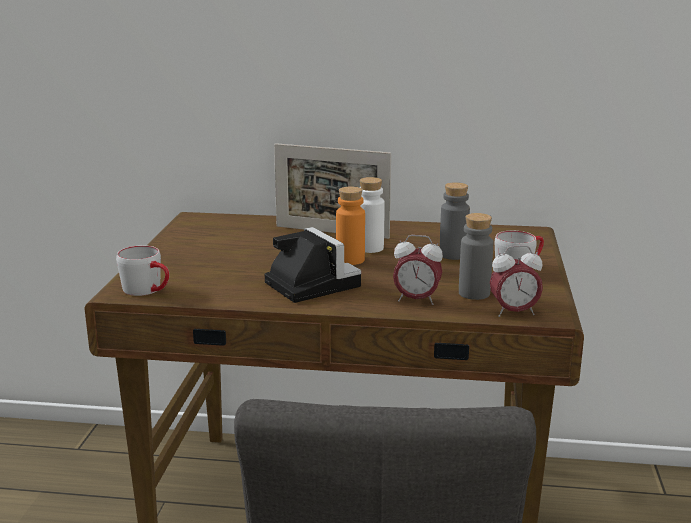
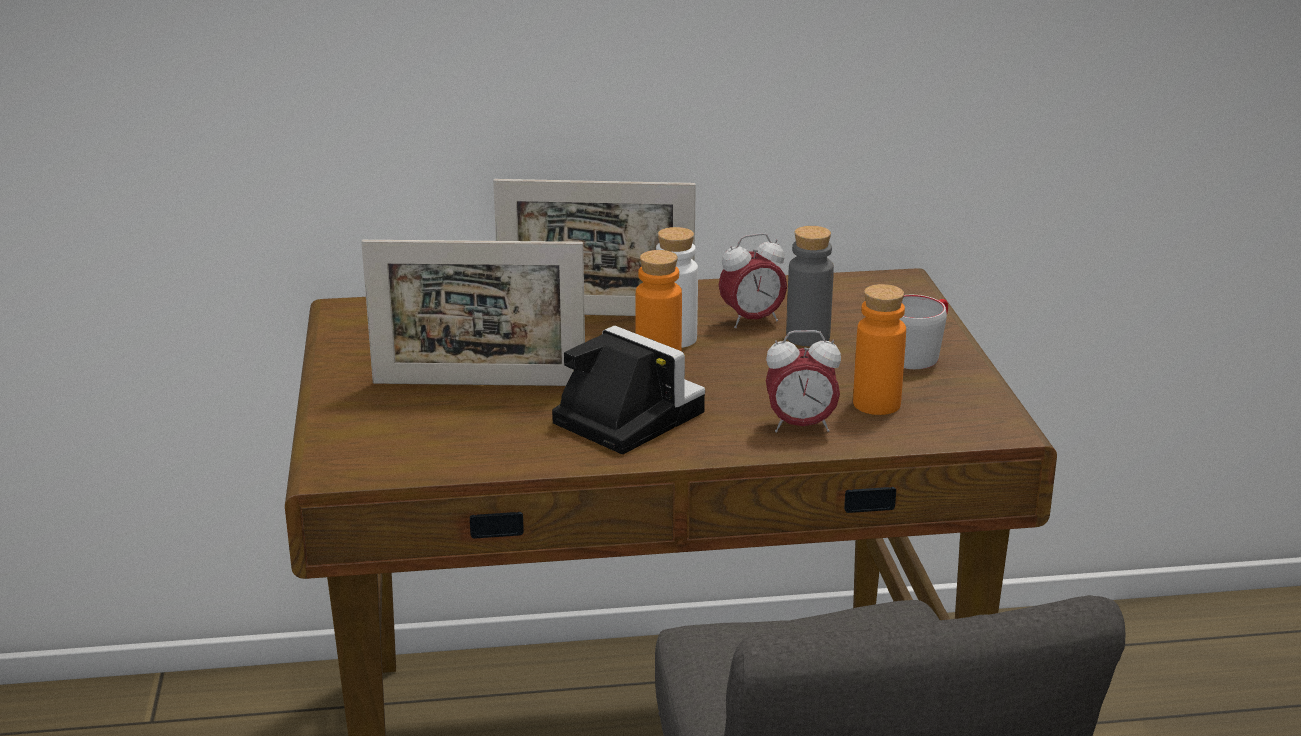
camera: 15 degrees left, 5 degrees up
(148, 290) = (376, 461): grey mug -> none
(237, 259) = (479, 384): none -> picture frame
(474, 293) = (876, 404): grey bottle -> orange bottle
(513, 312) = (949, 430): alarm clock -> alarm clock (751, 321)

